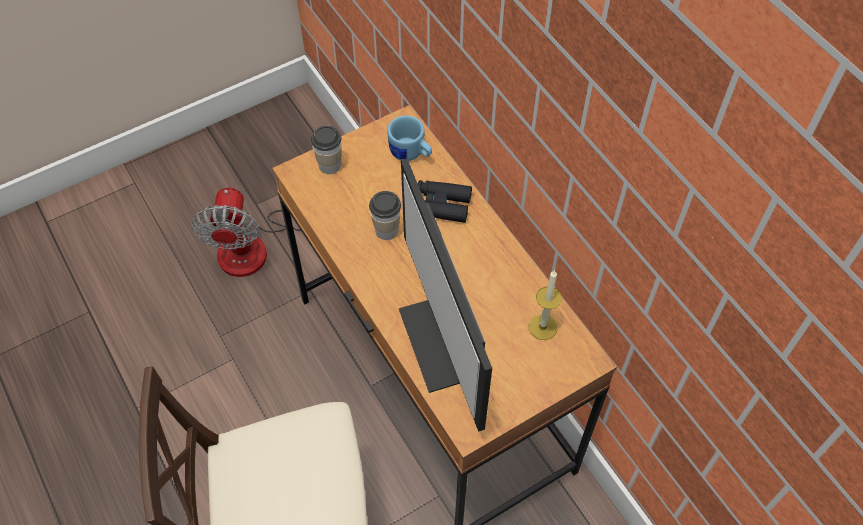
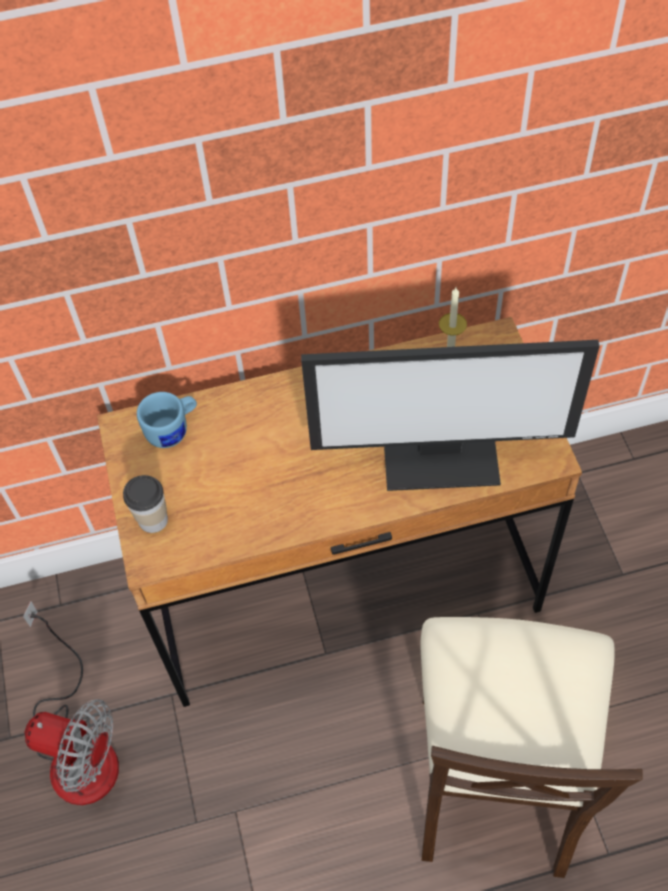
camera: 70 degrees left, 0 degrees up
(386, 230) = (274, 479): cup -> none
(441, 205) = (260, 416): black binoculars -> none

